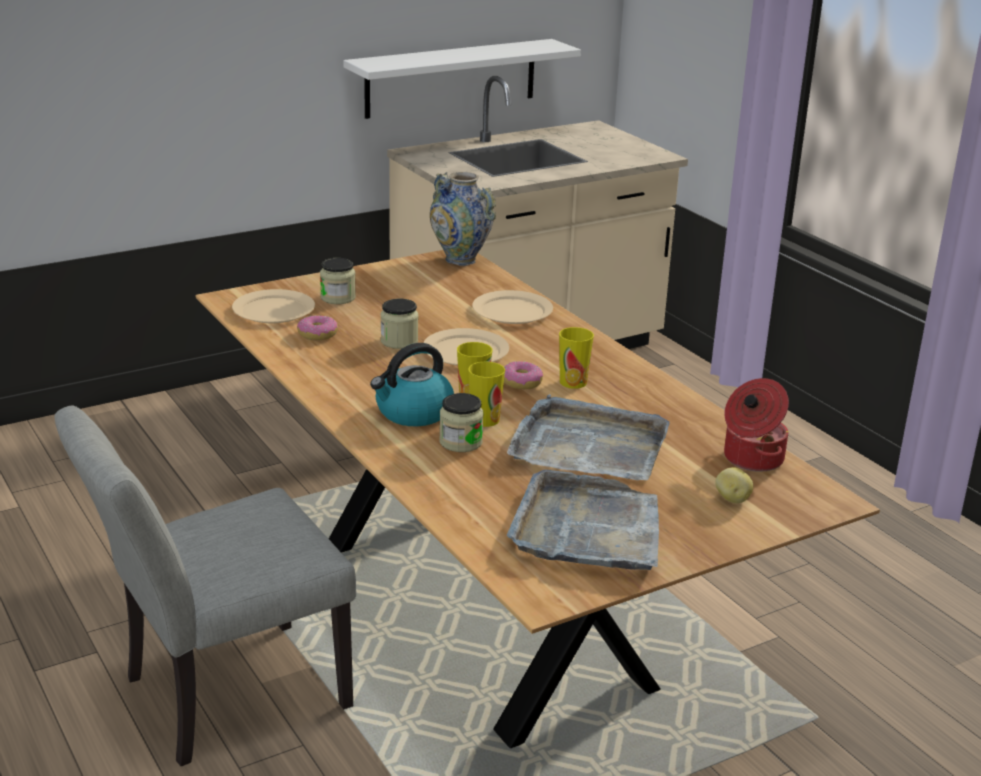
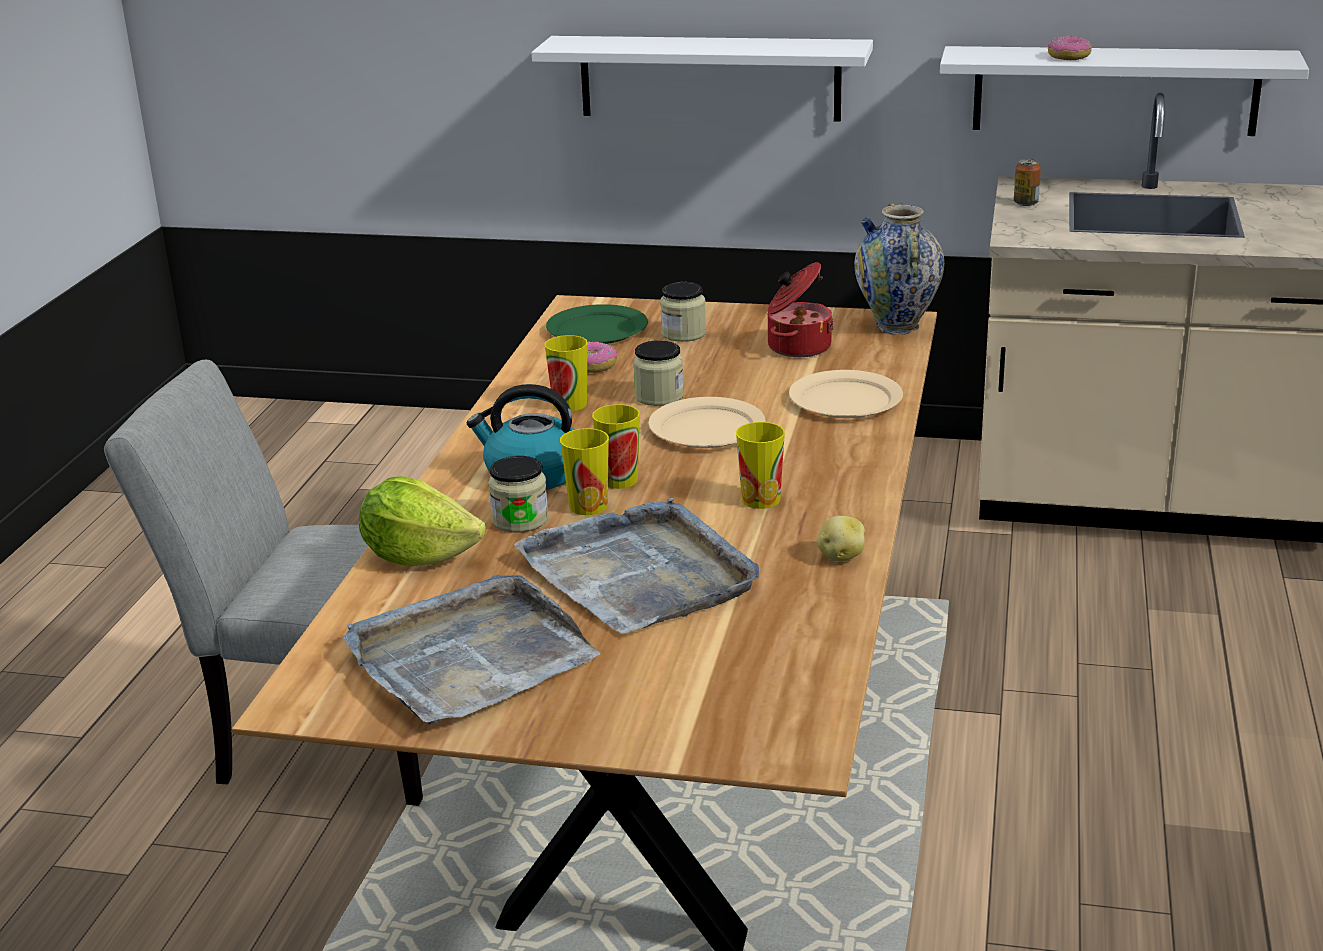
camera: 45 degrees right, 0 degrees up
(172, 105) = (709, 78): none -> white shelf
(274, 311) = (597, 330): beige plate -> green plate
(351, 363) = (569, 404): none -> cup
(436, 164) = (1025, 203): none -> can
(442, 486) = (419, 556): none -> lettuce
(521, 382) = (702, 480): donut -> donut (1068, 56)
(732, 499) = (683, 696): potato -> potato (840, 556)
(751, 458) = (800, 662): cooking pot -> cooking pot (797, 346)

